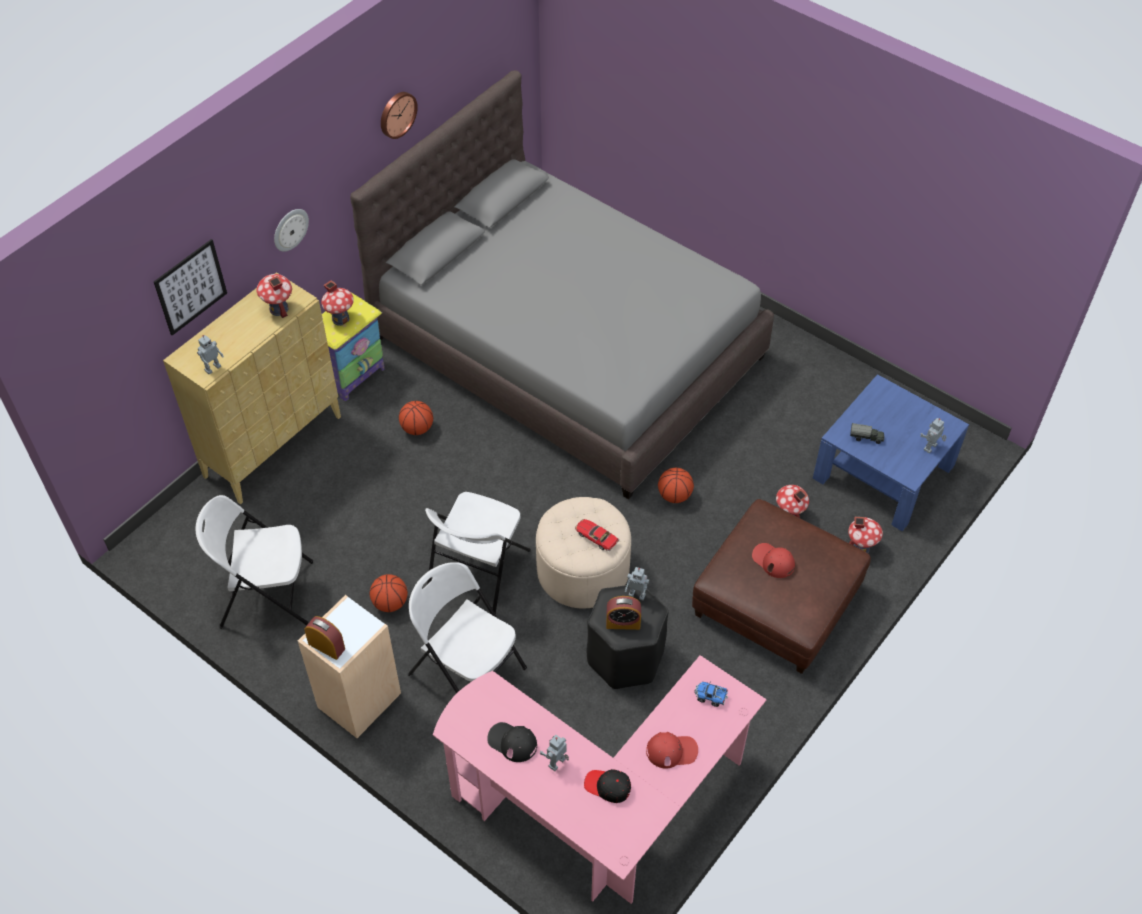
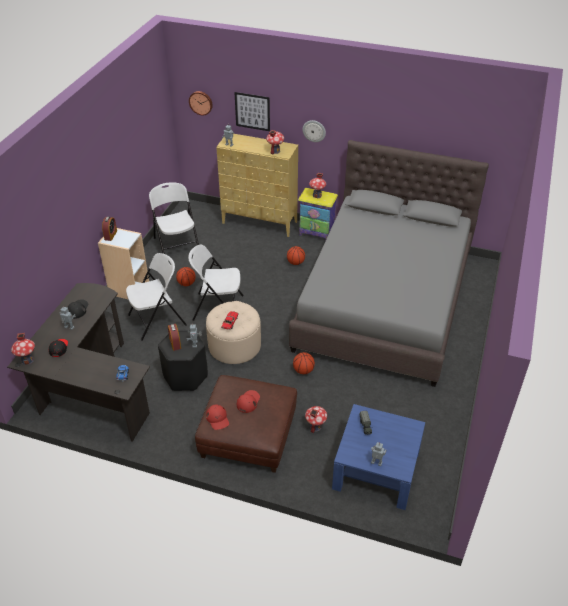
camera: 70 degrees right, 10 degrees down
(397, 114) = (399, 124): wall clock -> wall clock (201, 102)
(467, 671) = (157, 320): white chair -> white chair turned 45 degrees clockwise
(599, 809) = (90, 389): pink desk -> black desk
(672, 751) = (85, 368): red cap -> red cap (217, 418)
(860, 547) = (307, 469): toy house -> toy house (27, 360)

